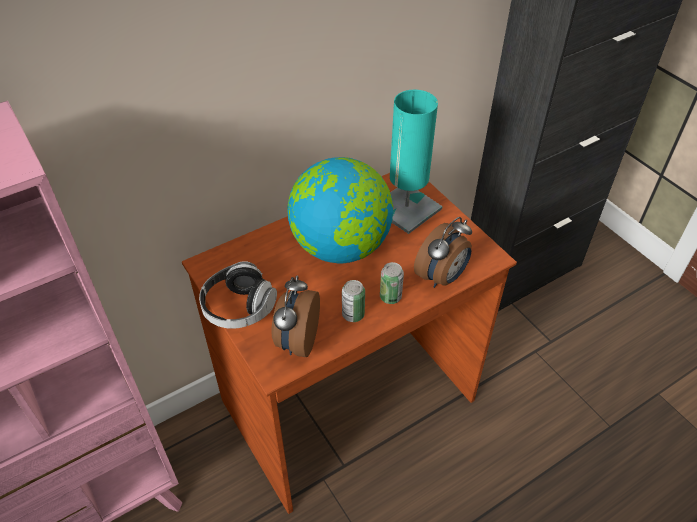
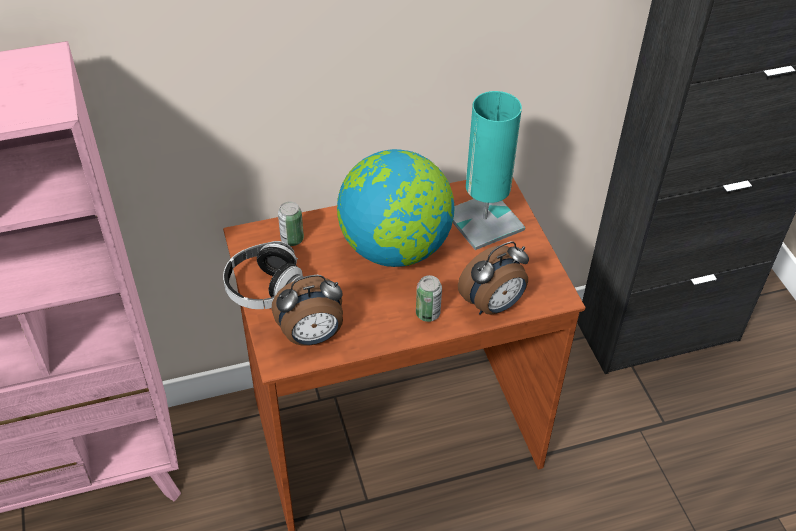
camera: 15 degrees right, 0 degrees up
(297, 341) = (312, 337): alarm clock -> alarm clock turned 135 degrees counterclockwise
(353, 314) = (380, 323): can -> can (292, 239)

